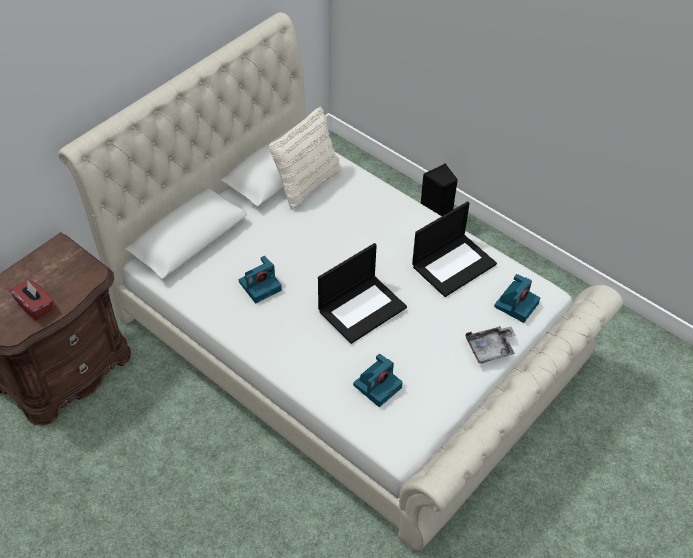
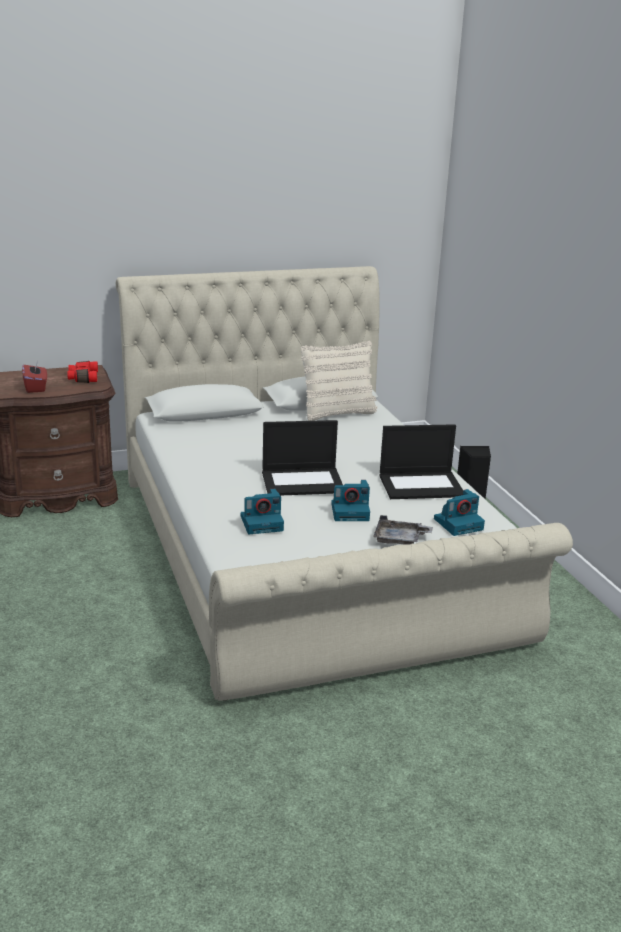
camera: 30 degrees right, 25 degrees down
(66, 266) = (82, 378): none -> red binoculars
(260, 285) = (231, 448): camera -> camera (351, 512)

